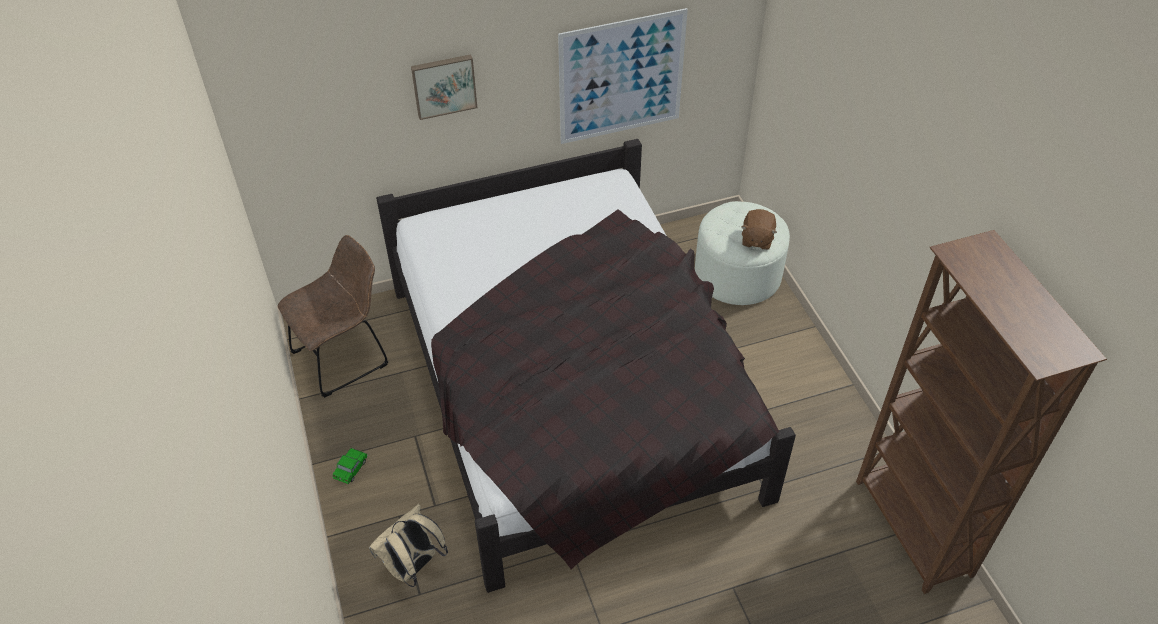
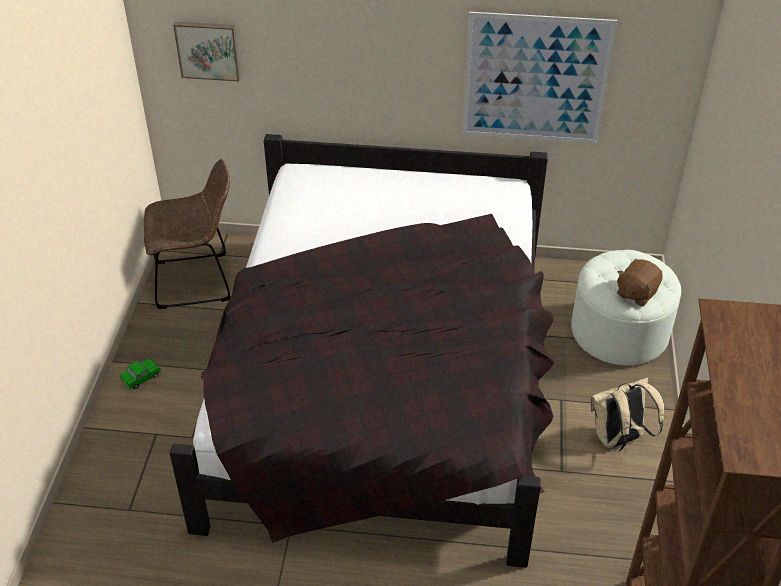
camera: 25 degrees right, 5 degrees down
(413, 567) = (139, 483): beige backpack -> beige backpack (618, 439)
(444, 85) = (344, 36): picture -> picture (208, 50)

